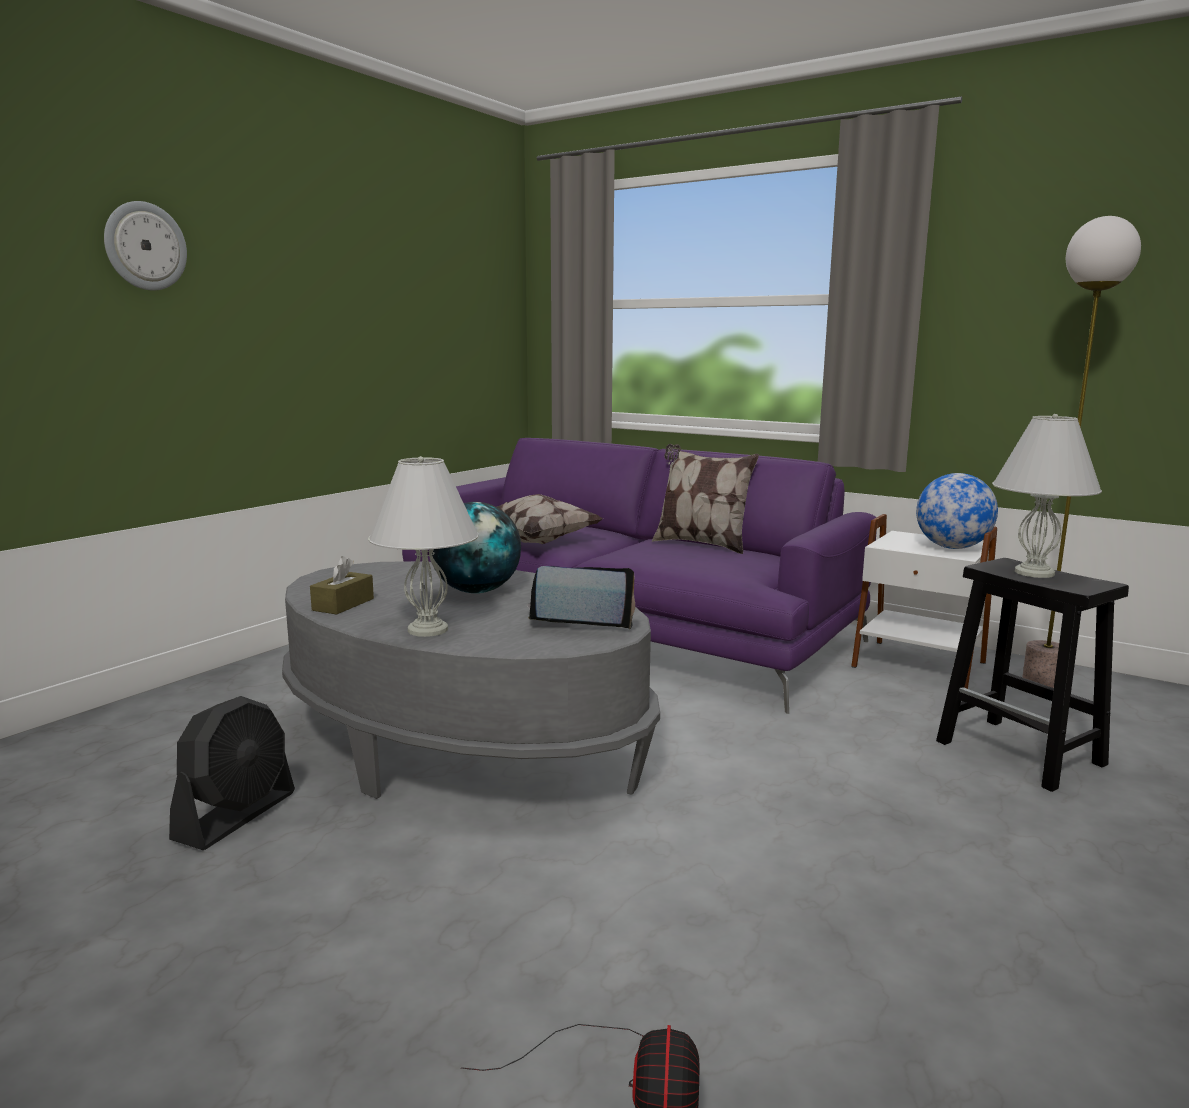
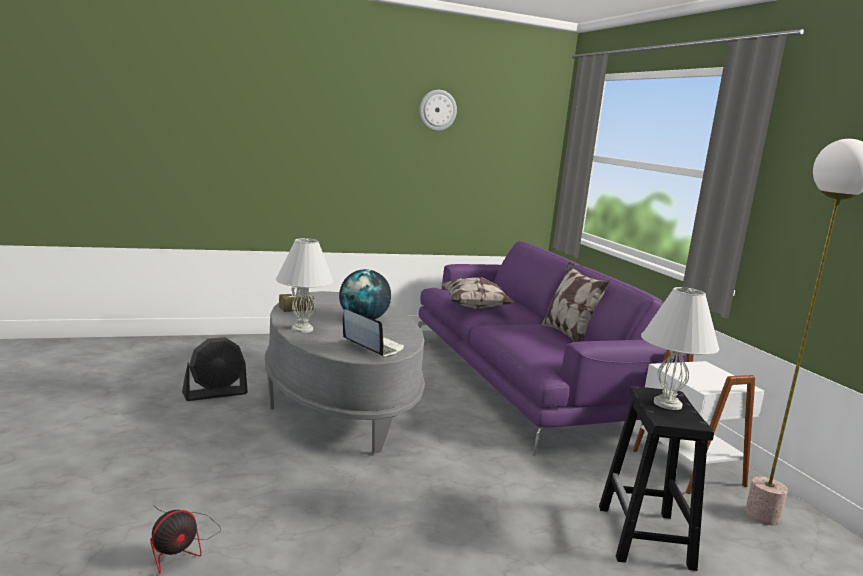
camera: 35 degrees right, 0 degrees up
(145, 246) = (292, 112): wall clock -> wall clock (437, 110)
(952, 548) = (714, 382): globe -> none

